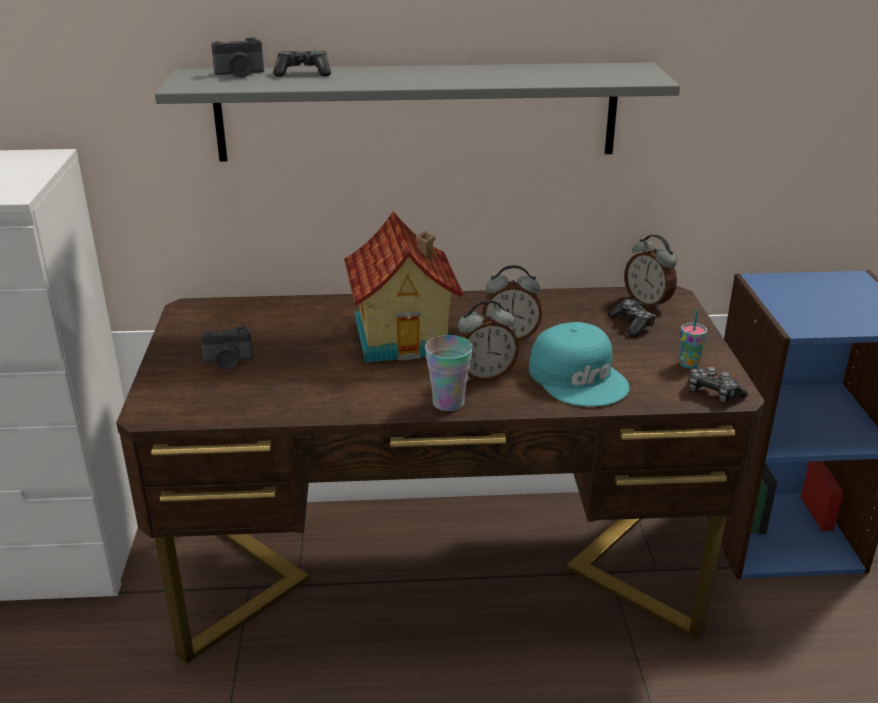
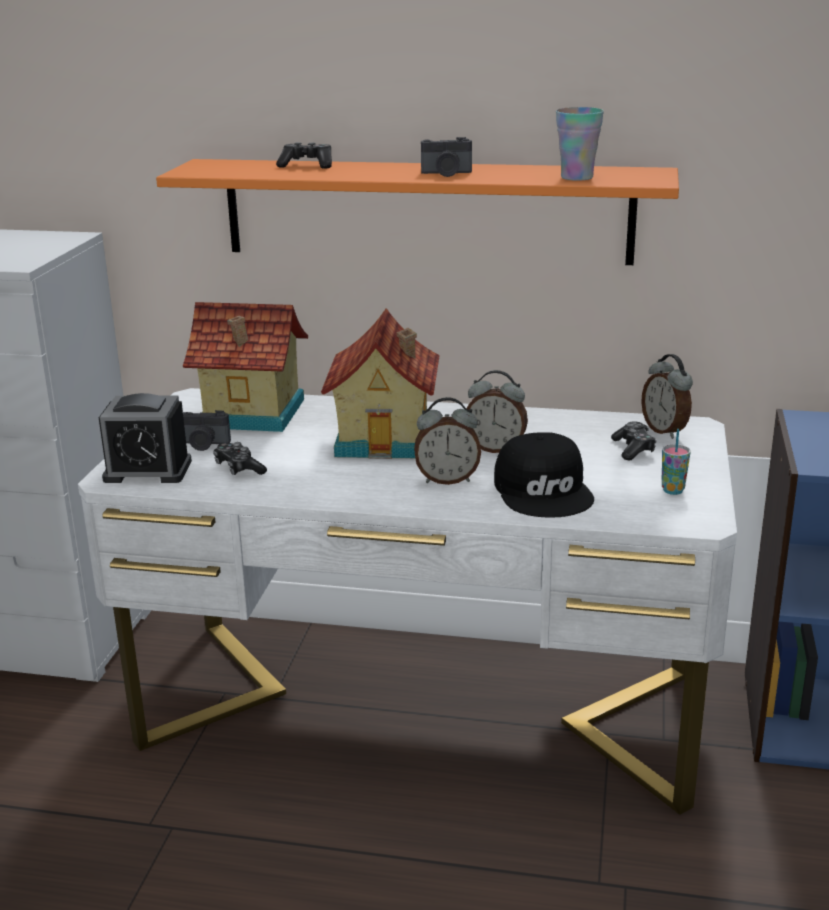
camera: 15 degrees right, 5 degrees down
(184, 398) = (148, 470): none -> alarm clock
(240, 74) = (247, 164): camera -> camera (446, 174)
(259, 322) = (252, 414): none -> toy house
(417, 112) = (426, 211): grey shelf -> orange shelf
(438, 575) = (420, 709): brown desk -> white desk
(448, 403) = (395, 499): cup -> cup (577, 177)
(579, 377) = (544, 491): turquoise cap -> black cap
(713, 393) = (682, 519): game controller -> game controller (238, 468)

